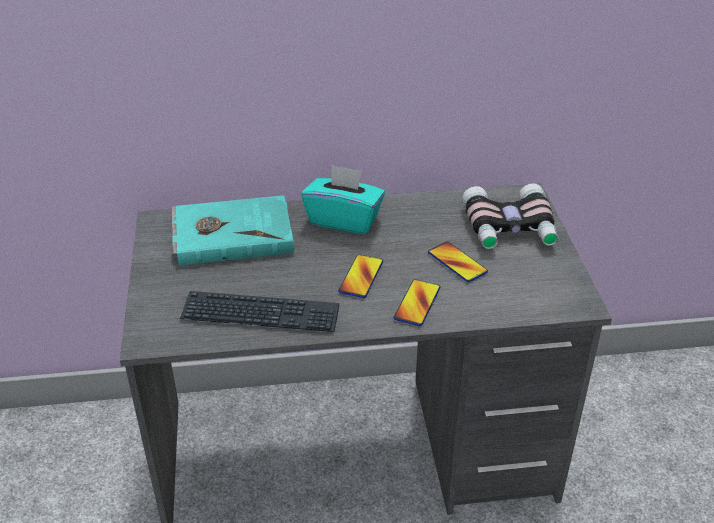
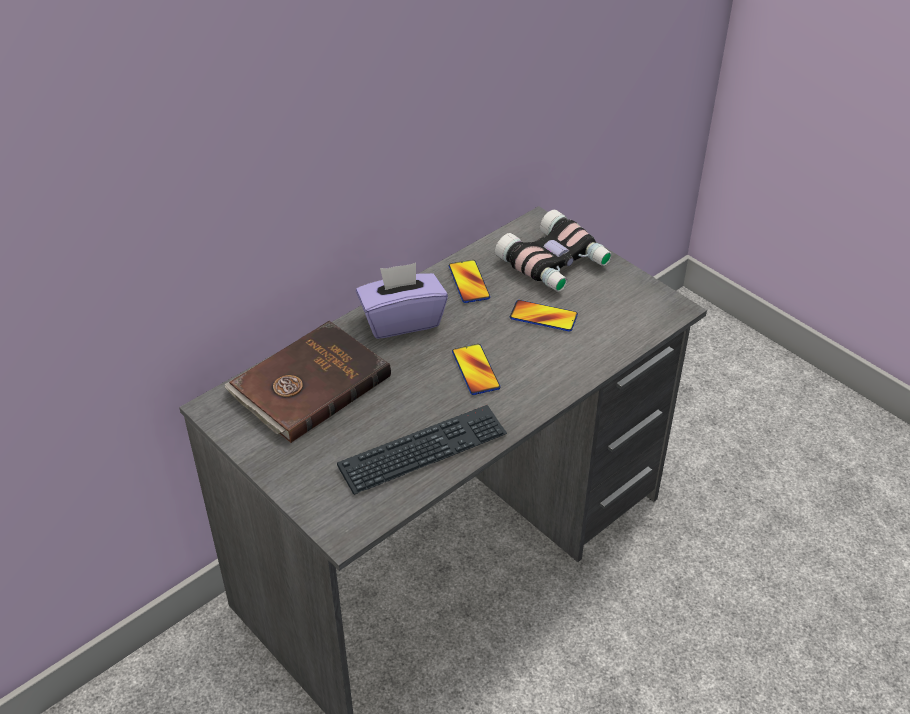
camera: 35 degrees left, 5 degrees up
(232, 233) = (308, 384): turquoise book -> brown book
(344, 220) = (402, 320): turquoise tissue box -> purple tissue box
(417, 303) = (548, 372): phone -> phone (469, 282)

